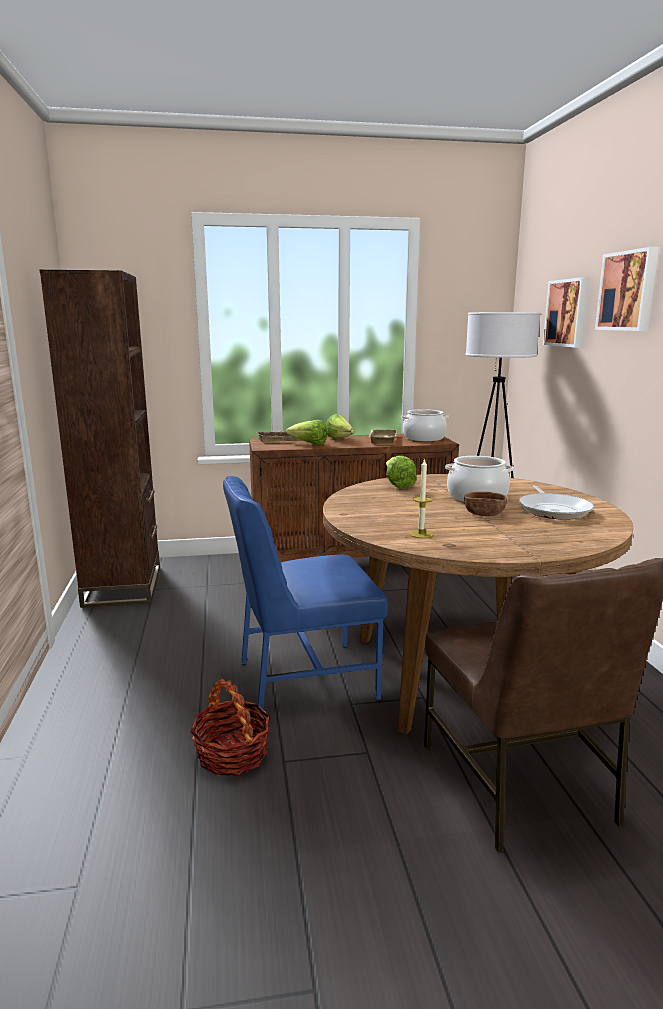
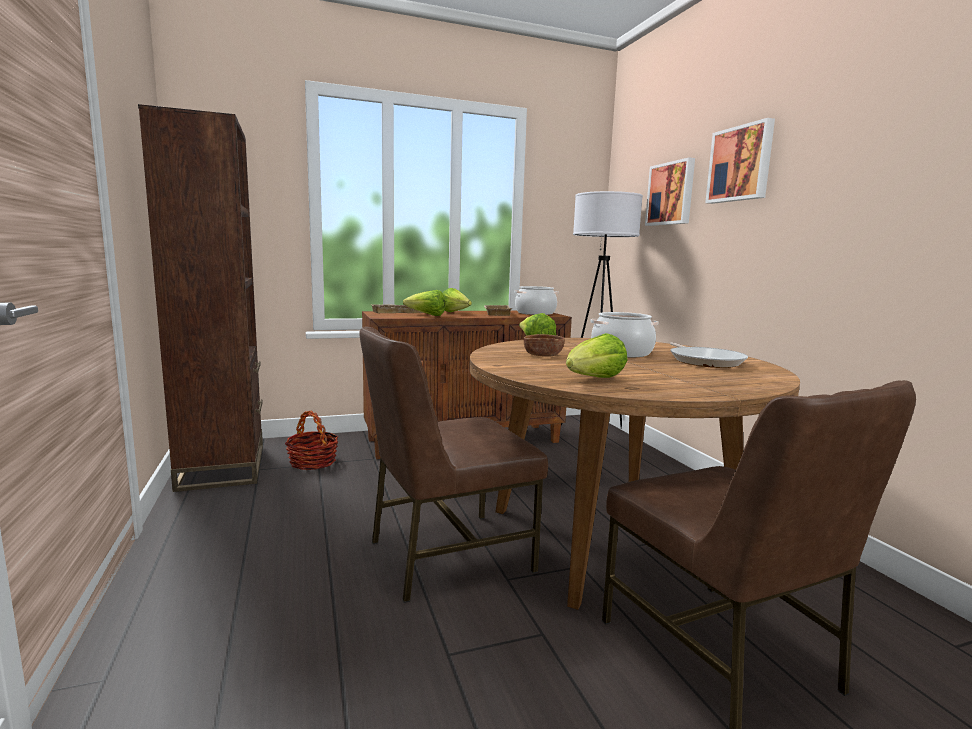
camera: 10 degrees left, 5 degrees down
(232, 754) = (383, 651): basket -> basket (312, 462)
(304, 679) = (447, 555): blue chair -> brown chair
(421, 534) = (594, 379): candle -> lettuce
(484, 514) = (641, 364): brown bowl -> brown bowl (543, 355)

